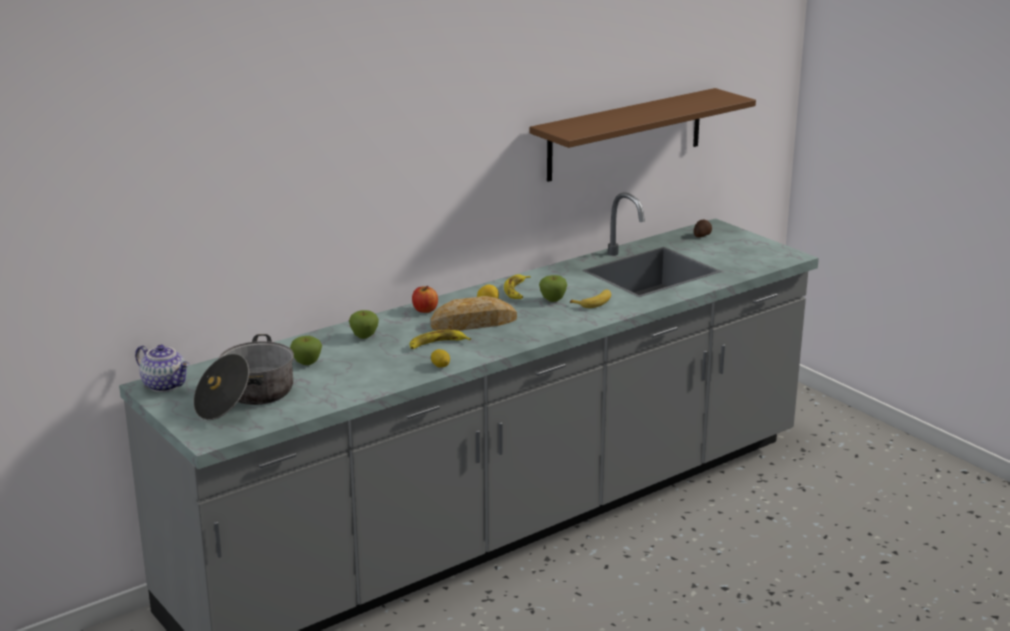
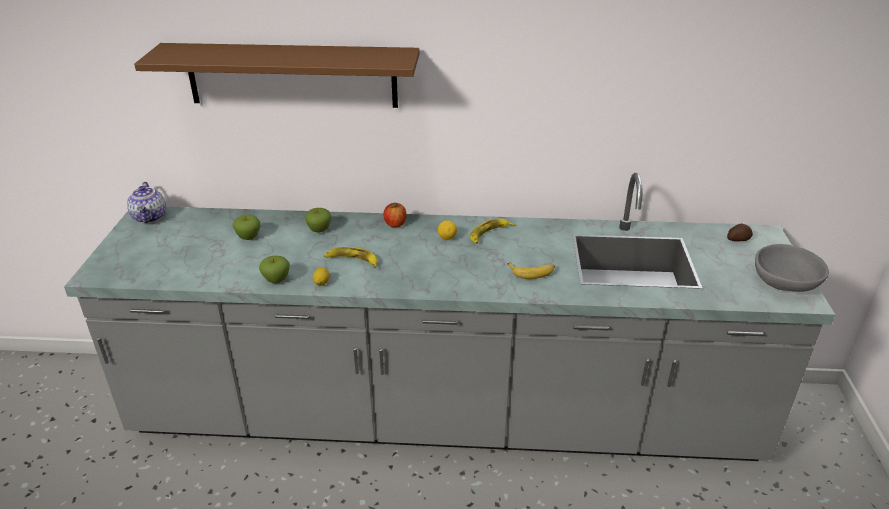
camera: 40 degrees right, 10 degrees up
(246, 398) = (168, 250): cooking pot -> none
(473, 323) = (409, 251): bread -> none
(553, 300) = (502, 255): apple -> apple (276, 280)
(625, 134) = (671, 114): brown shelf -> brown shelf (292, 75)
(767, 251) = (783, 284): none -> grey bowl

